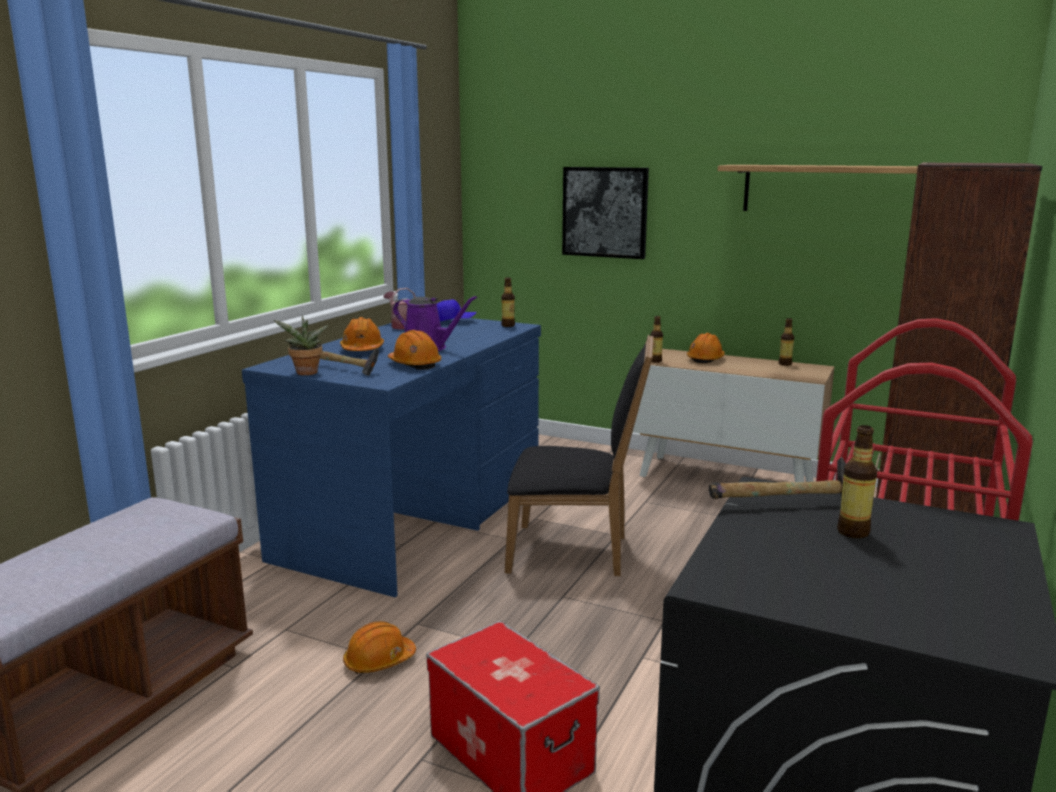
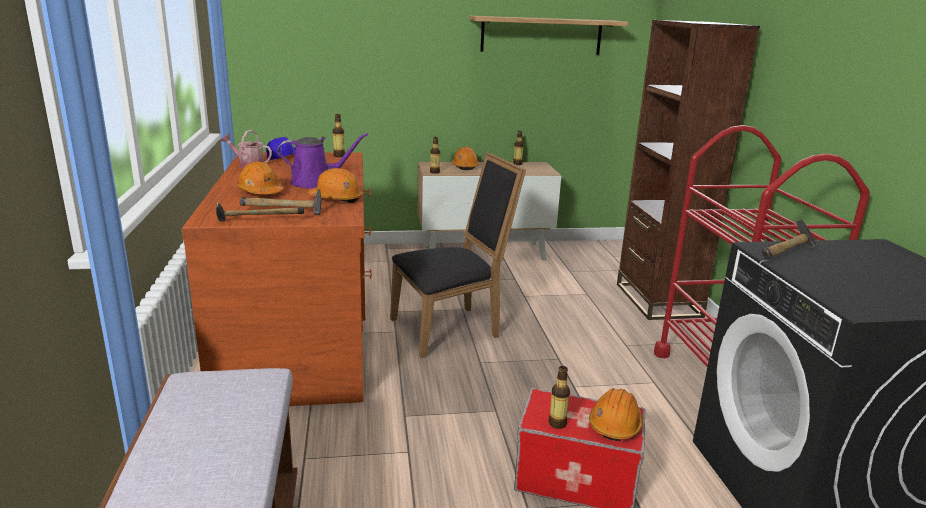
camera: 35 degrees left, 5 degrees up
(306, 373) = (258, 221): potted plant -> hammer
(379, 661) = (412, 454): orange hard hat -> orange hard hat (615, 425)
(416, 519) = (300, 335): blue desk -> brown desk
(605, 212) = (368, 53): picture -> none
(853, 532) = (842, 262): bottle -> bottle (557, 423)

